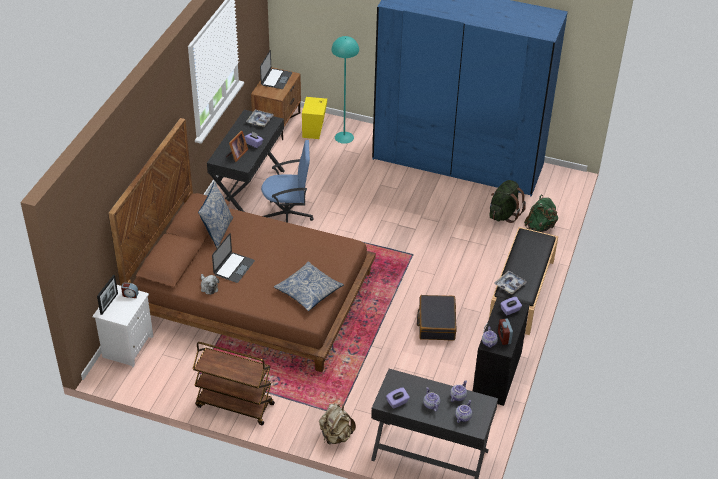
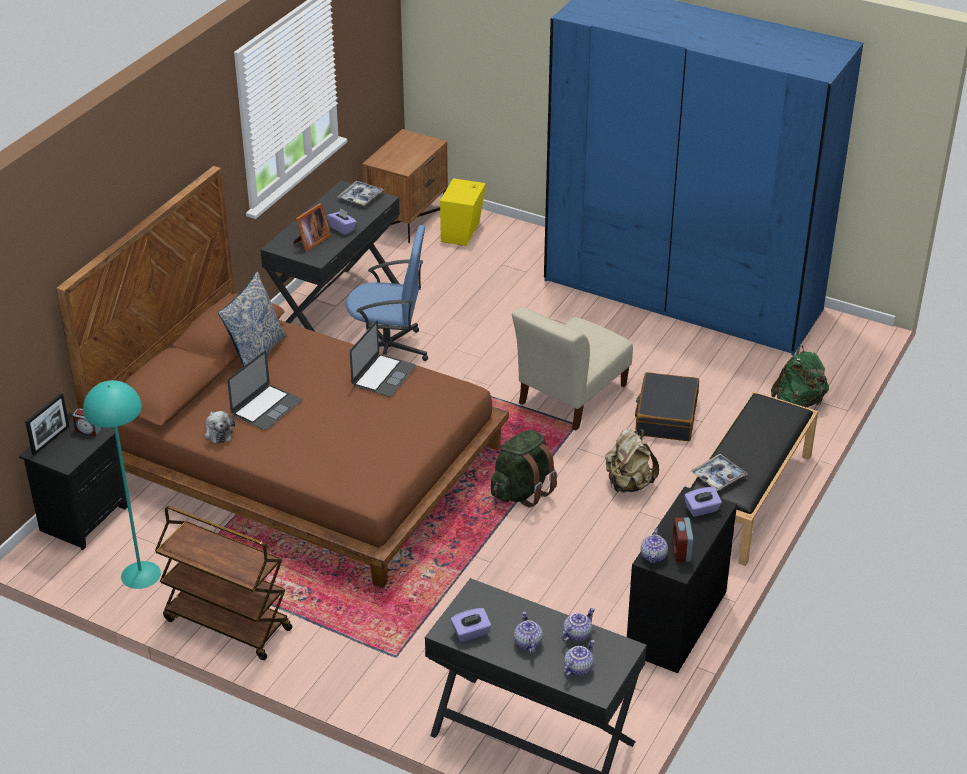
camera: 10 degrees right, 5 degrees down
(127, 346) = (83, 518): white nightstand -> black nightstand
(276, 79) = (407, 146): laptop -> laptop (383, 375)
(308, 291) = (377, 453): pillow -> none
(336, 436) = (381, 690): beige backpack -> beige backpack (628, 484)
(344, 137) = (507, 246): turquoise floor lamp -> turquoise floor lamp (141, 574)
(405, 237) = (570, 397): none -> beige chair
(436, 323) = (591, 532): black suitcase -> black suitcase (666, 416)
(504, 214) = (741, 378): green backpack -> green backpack (522, 491)

